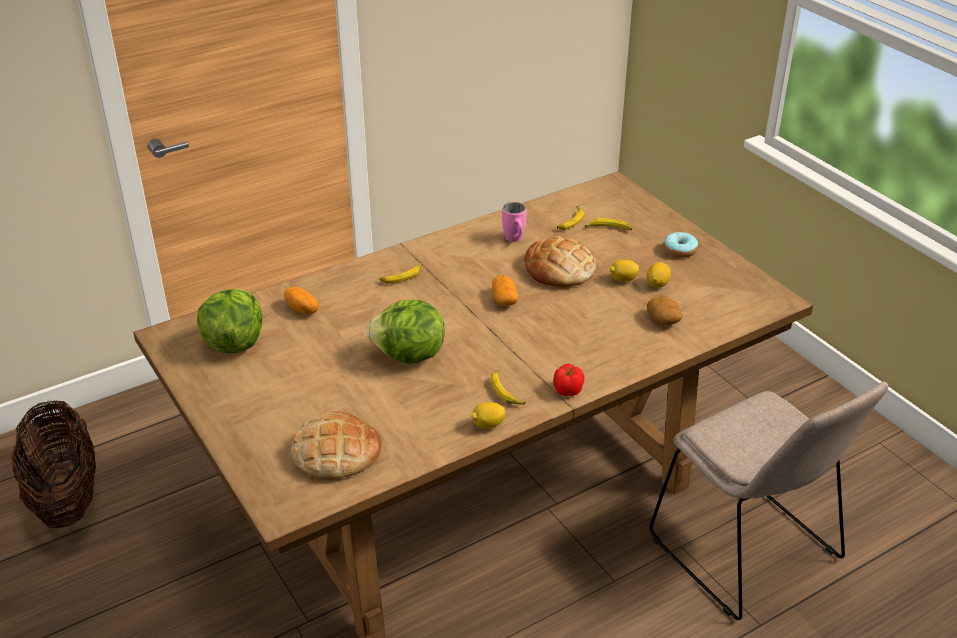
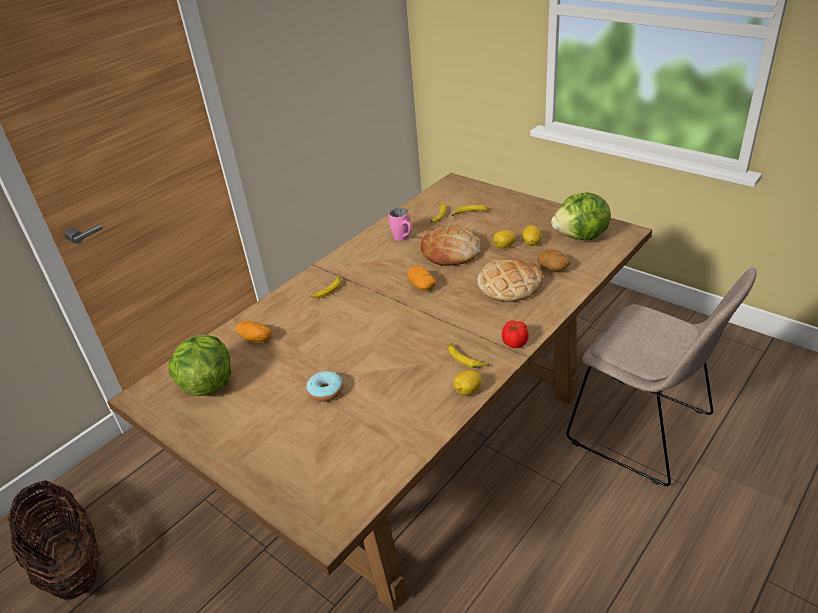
camera: 15 degrees left, 0 degrees up
(336, 452) = (349, 456): bread -> bread (509, 285)
(409, 356) = (368, 352): lettuce -> lettuce (581, 237)
(680, 250) = (532, 215): donut -> donut (325, 391)

